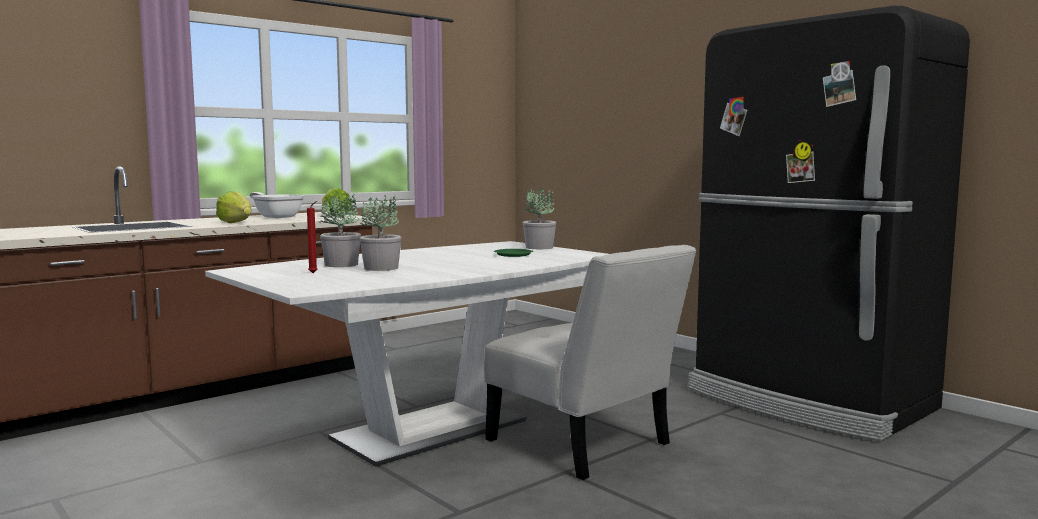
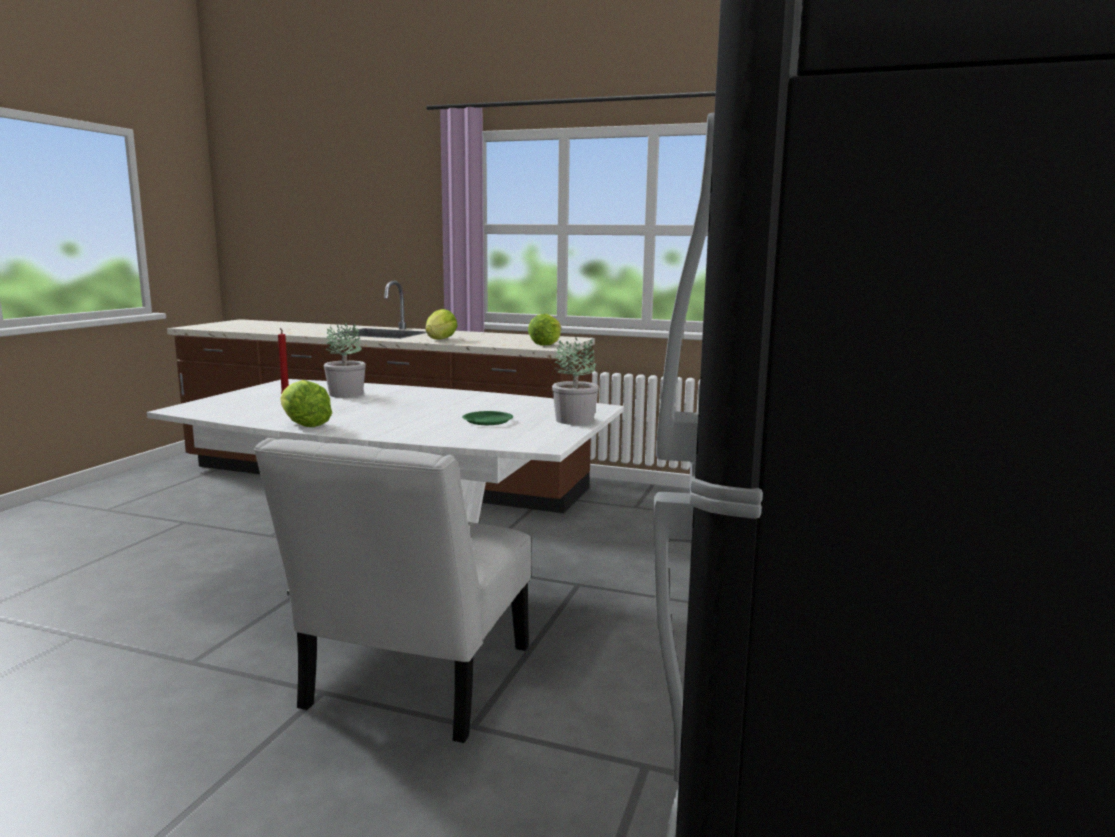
camera: 60 degrees right, 5 degrees up
(276, 217) = (511, 338): frying pan -> none
(381, 268) = (334, 404): potted plant -> none
(449, 275) = (304, 424): none -> lettuce

